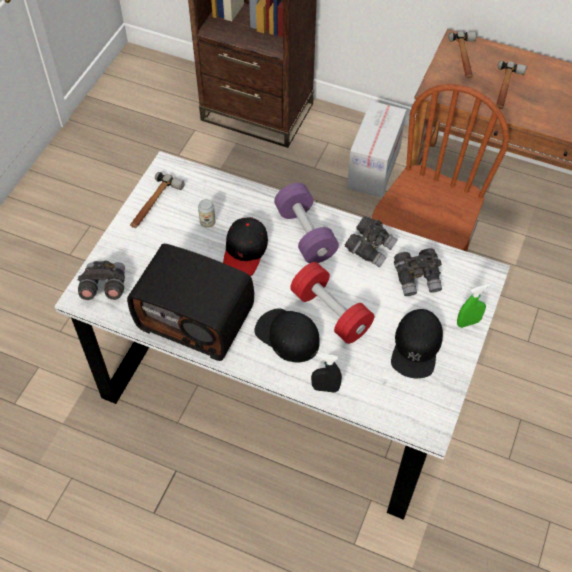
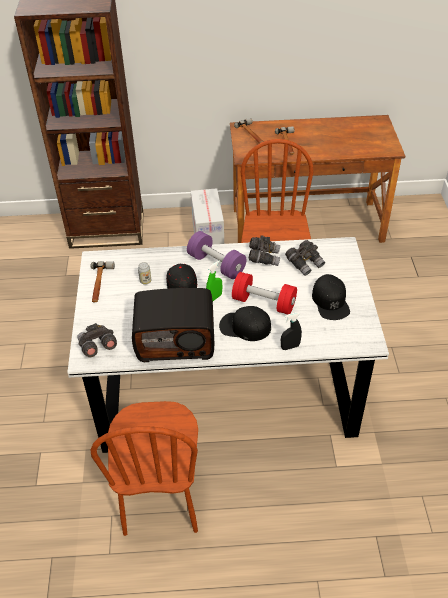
camera: 25 degrees left, 10 degrees down
(133, 484) = (161, 499): none -> brown chair
(468, 322) = (352, 276): green spray bottle -> green spray bottle (214, 297)

